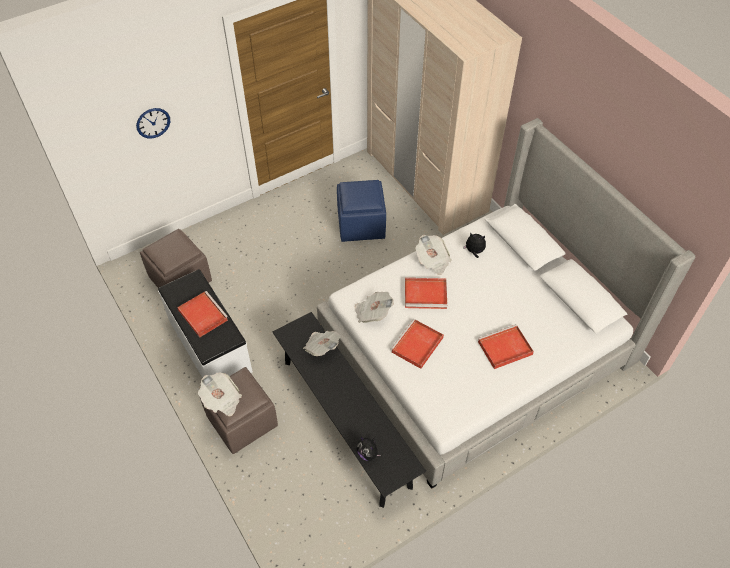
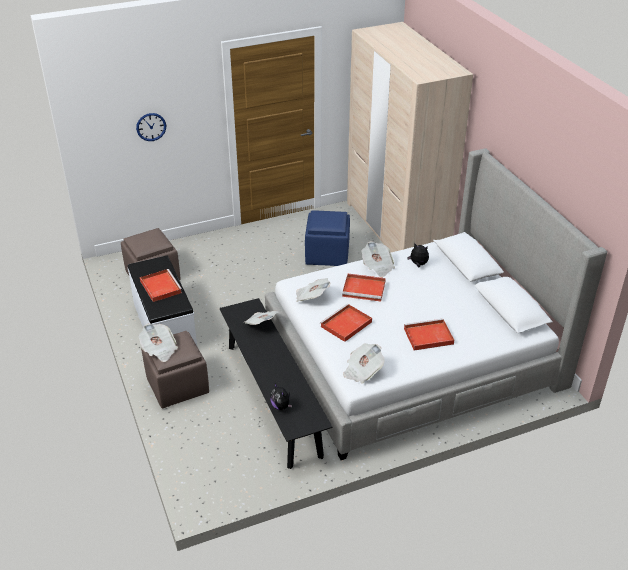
camera: 10 degrees right, 15 degrees down
(447, 405) = (362, 371): none -> newspaper

